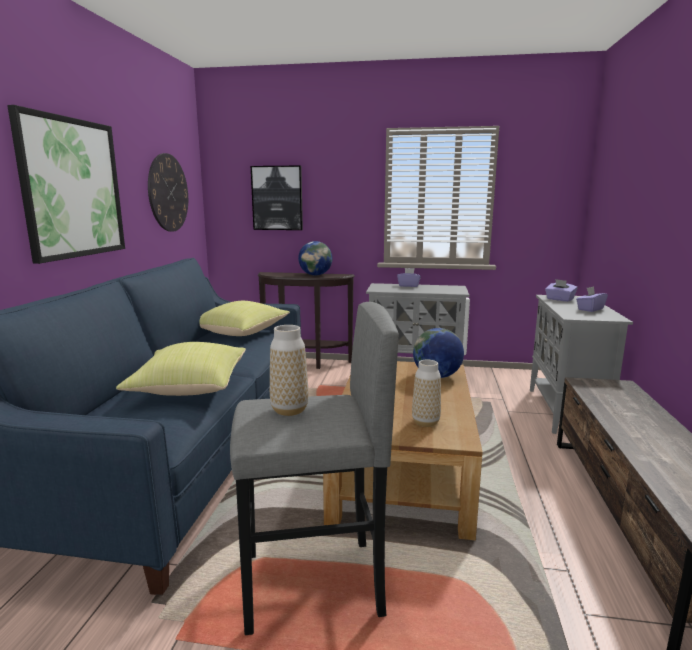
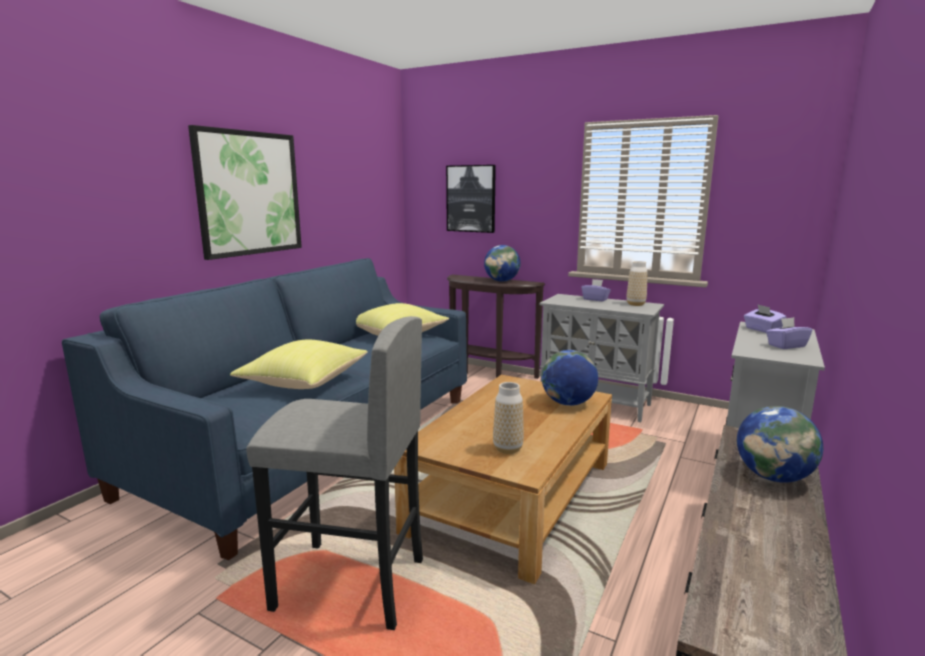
camera: 20 degrees right, 0 degrees up
(168, 193) = (358, 194): wall clock -> none
(289, 410) = (322, 412): vase -> vase (635, 304)
(634, 410) = (773, 477): none -> globe

